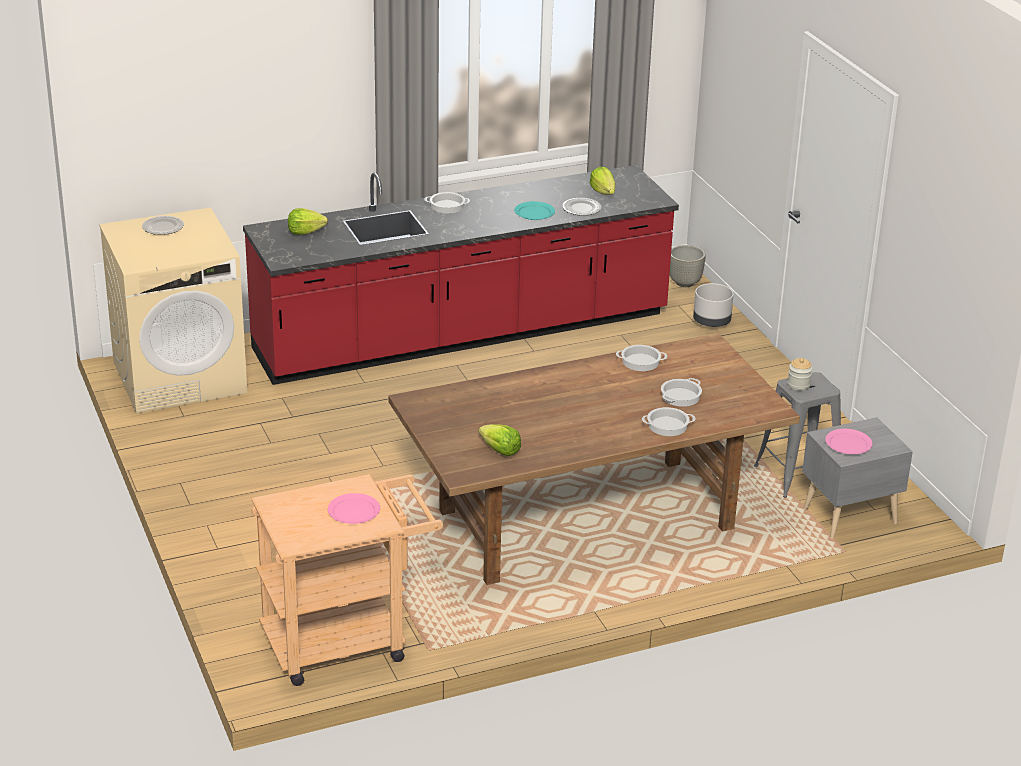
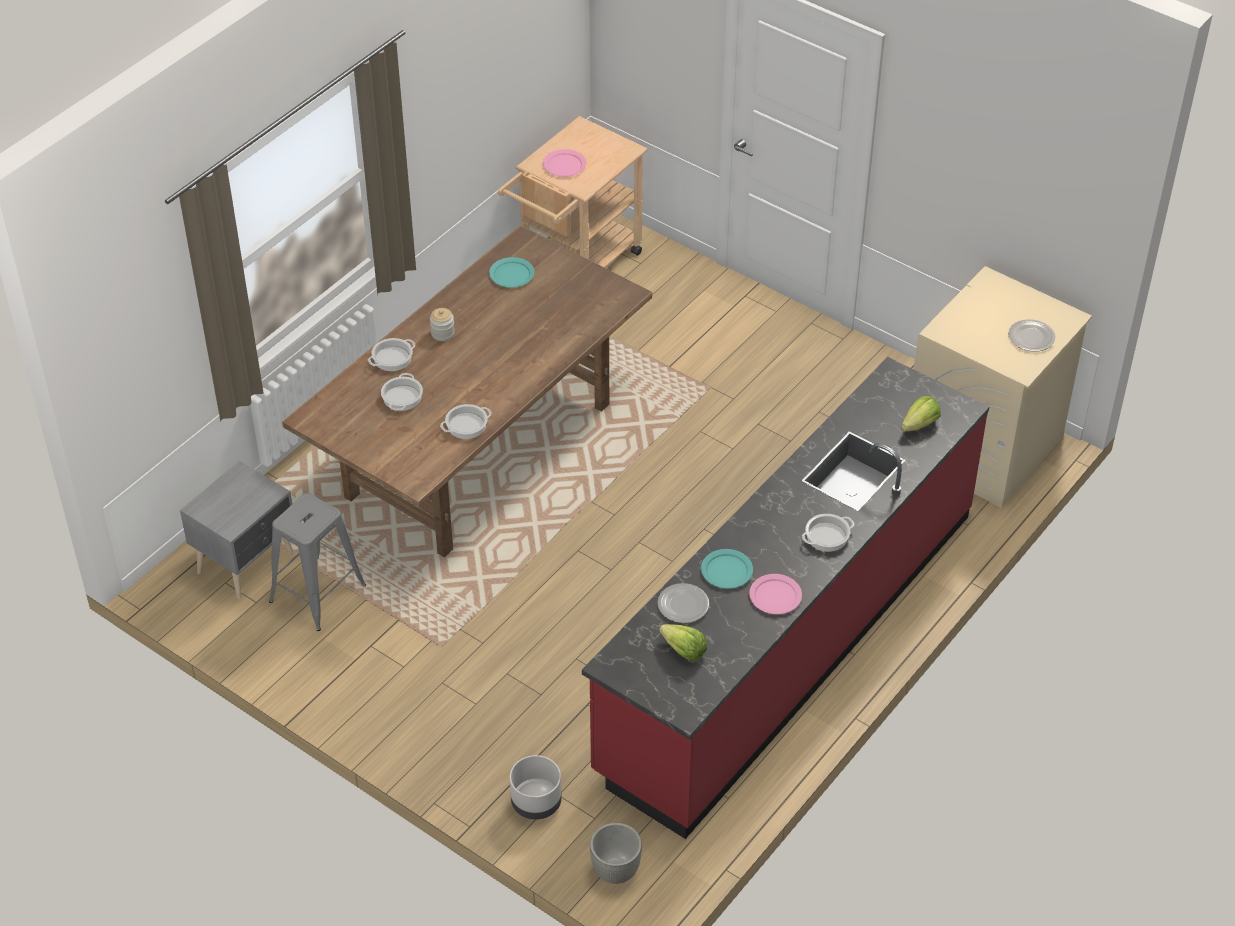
camera: 150 degrees right, 15 degrees up
(500, 450) = (511, 274): lettuce -> turquoise plate
(798, 385) = (317, 514): jar -> jar (442, 333)
(848, 444) = (243, 492): pink plate -> pink plate (775, 596)

